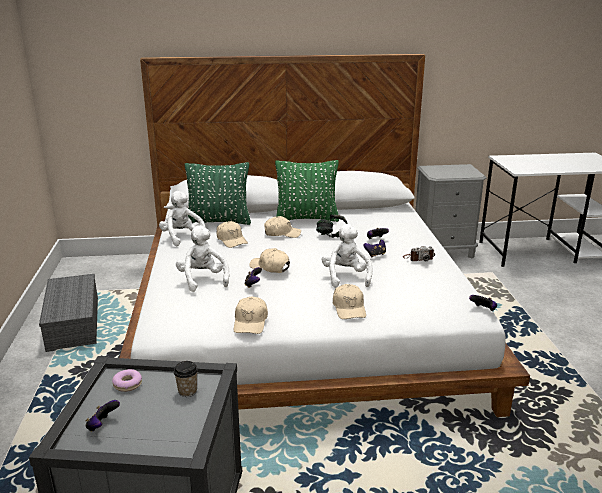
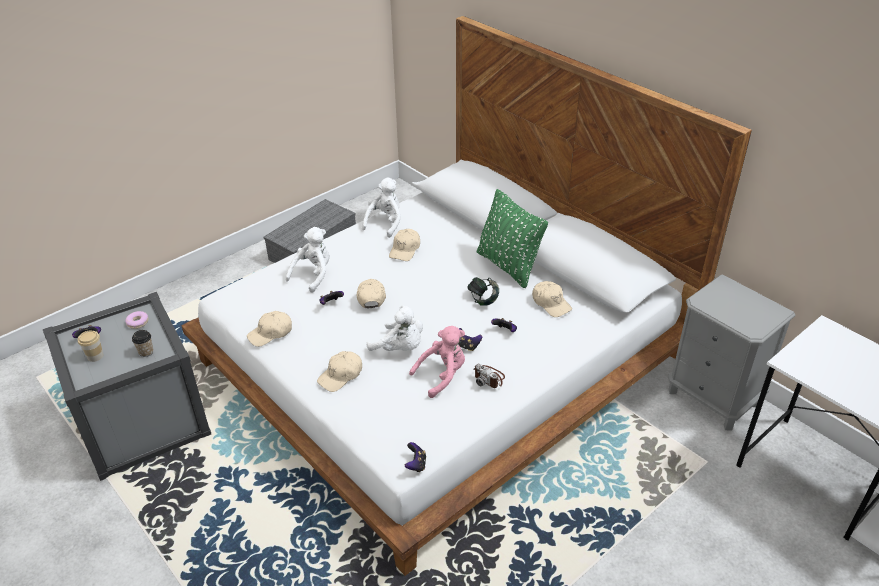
camera: 55 degrees right, 15 degrees up
(143, 429) = (95, 356): none -> cup
(219, 221) = (439, 223): green pillow -> none
(282, 233) = (453, 269): beige cap -> beige cap (551, 303)
(346, 277) = (400, 348): white plush toy -> white plush toy turned 75 degrees clockwise
(396, 272) = (442, 375): none -> pink plush toy

